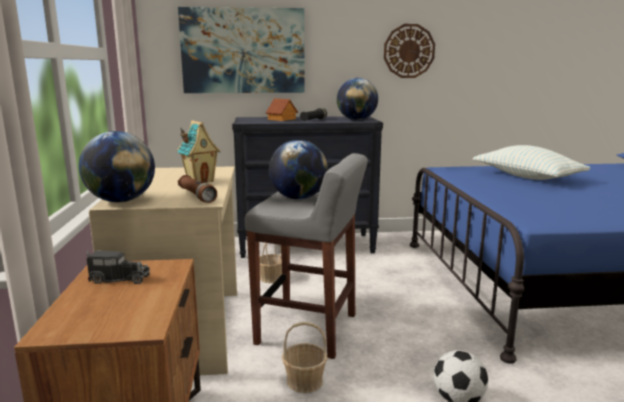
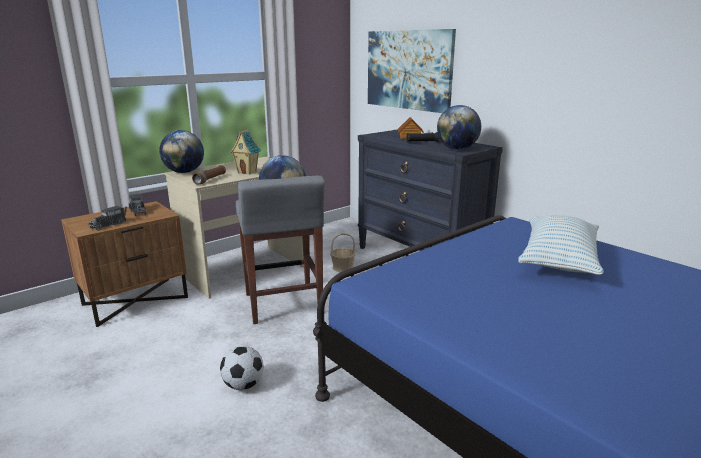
camera: 55 degrees right, 5 degrees up
(147, 306) = (110, 224): none -> toy truck
(304, 381) = (220, 323): basket -> none
(409, 51) = (555, 77): wall clock -> none

